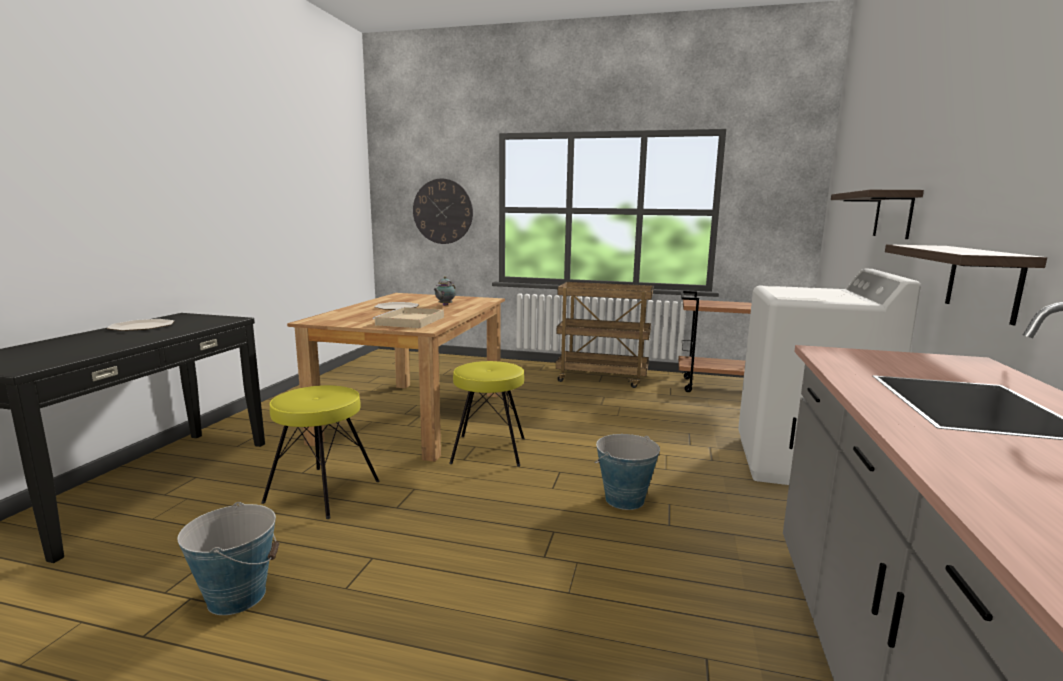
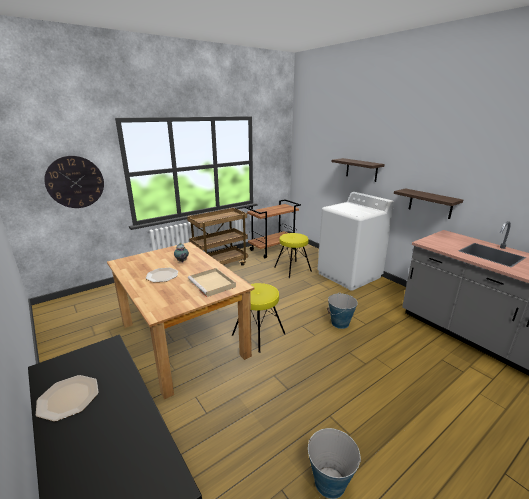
camera: 50 degrees left, 10 degrees up
(322, 491) = (242, 412): yellow stool -> yellow stool (292, 269)

